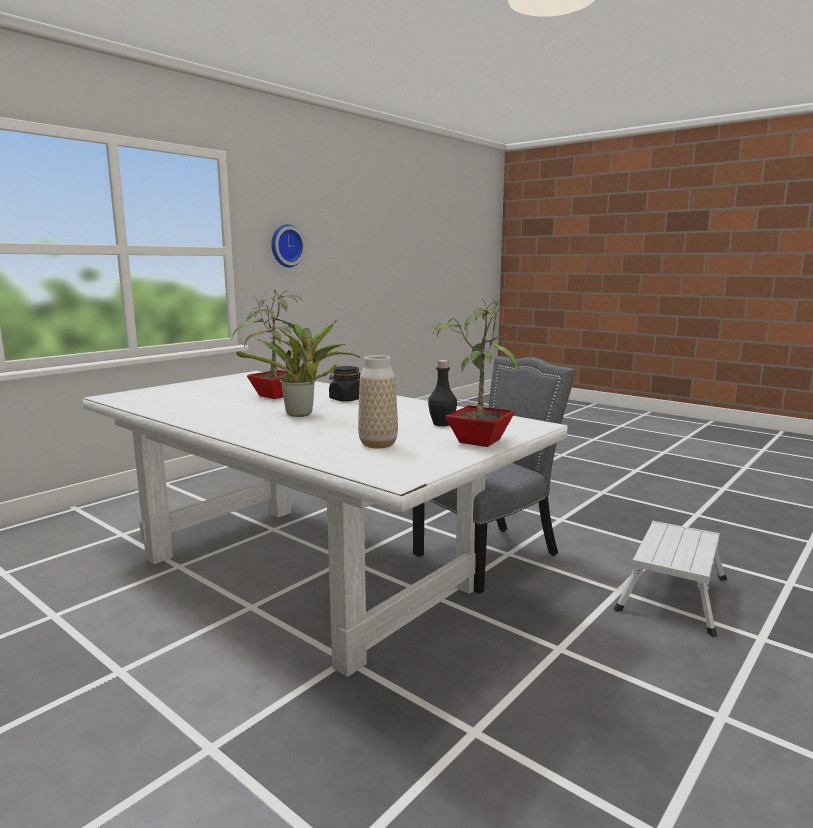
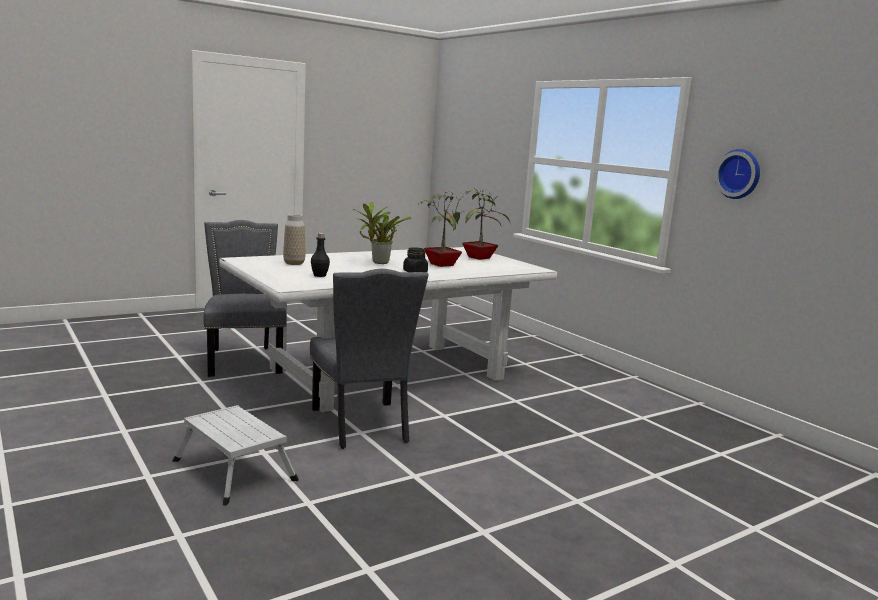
camera: 105 degrees right, 0 degrees up
(327, 723) = (243, 362): none -> grey chair
(476, 441) = (273, 274): potted plant -> potted plant (480, 258)

